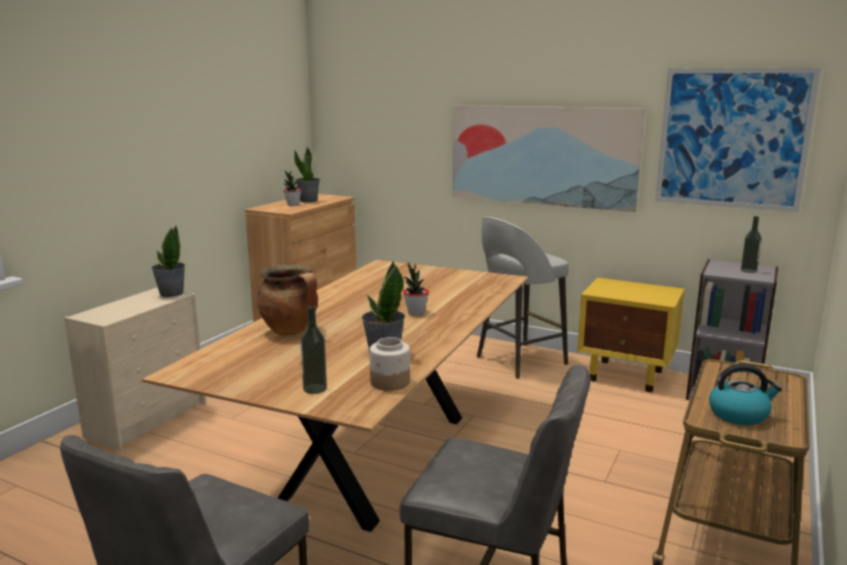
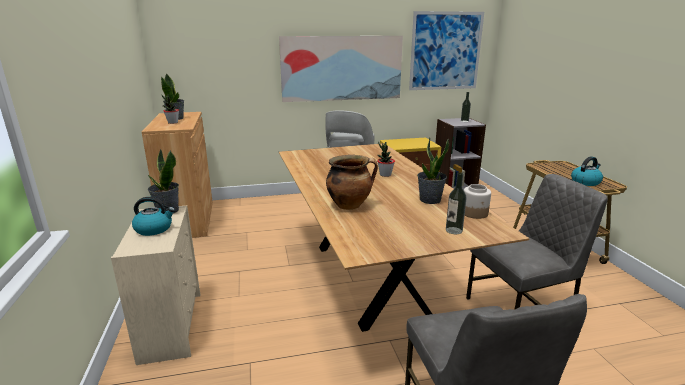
camera: 40 degrees left, 5 degrees up
(131, 305) = (154, 229): none -> kettle

